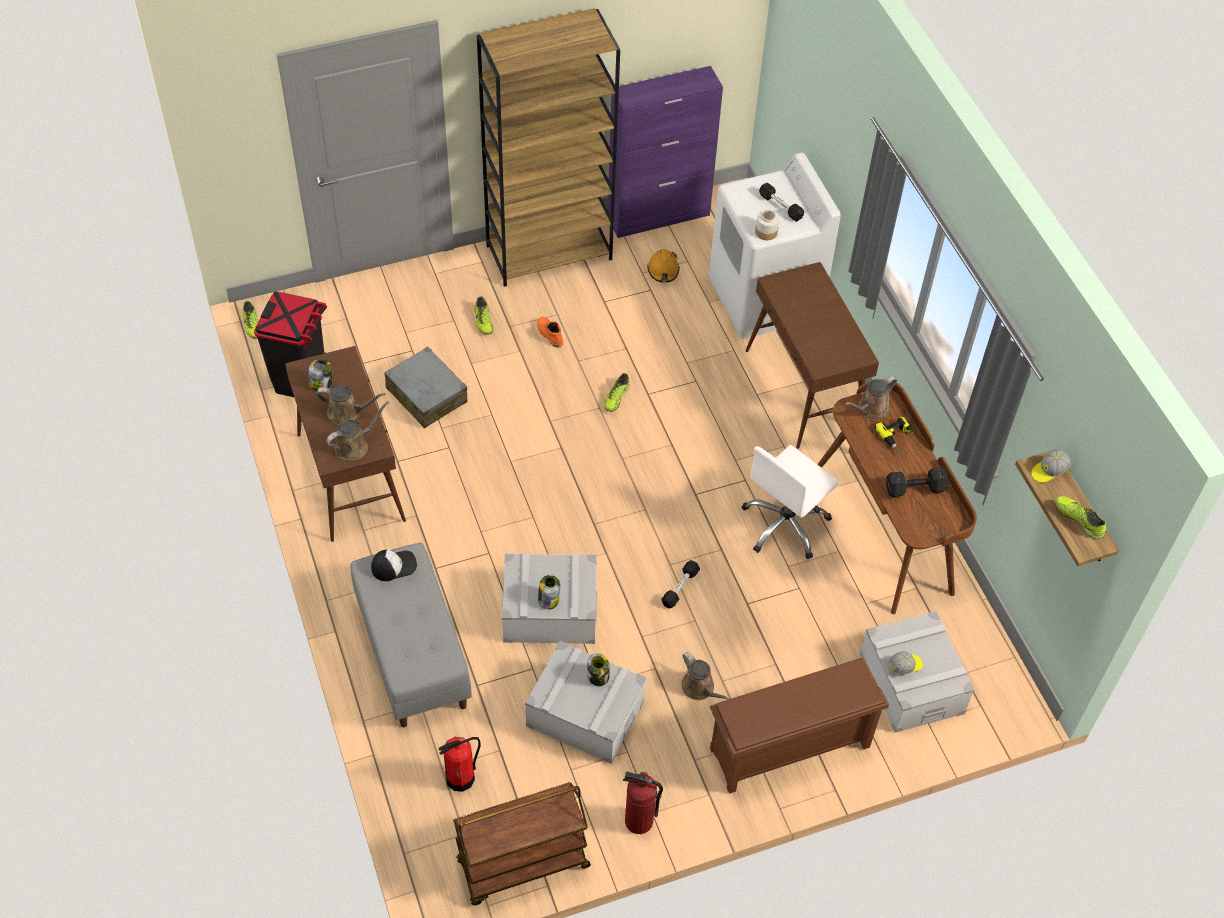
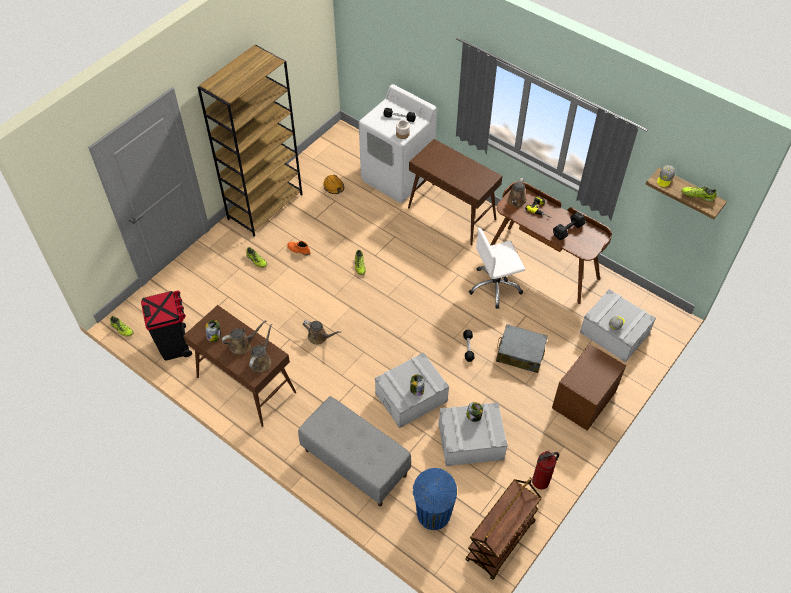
camera: 30 degrees left, 0 degrees up
(394, 565) = (324, 417): cap -> none
(426, 395) = (255, 317): grey suitcase -> grey suitcase (520, 353)
(460, 778) = (433, 515): fire extinguisher -> blue trash can
(659, 216) = (310, 160): purple cabinet -> none
(700, 688) = (517, 394): brown watering can -> brown watering can (319, 337)
(785, 524) = (495, 287): white office chair -> white office chair turned 60 degrees clockwise
(788, 749) = (583, 400): brown shoe rack -> brown nightstand

